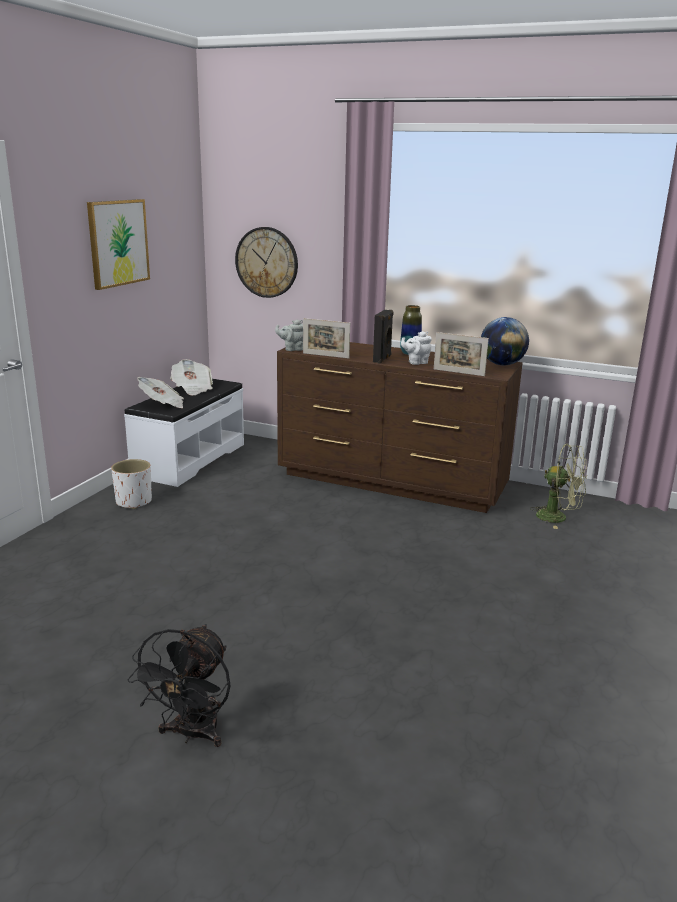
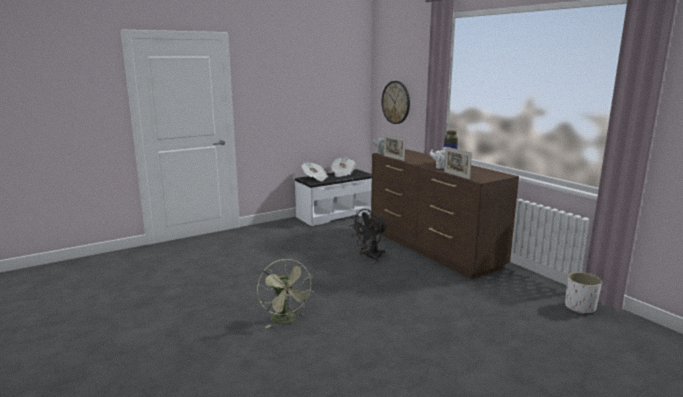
camera: 35 degrees right, 5 degrees down
(118, 243) = (300, 86): picture -> none
(134, 502) = (282, 228): white planter -> white planter (580, 307)
(191, 734) = (172, 327): black fan -> black fan (370, 257)
(382, 359) = (424, 163): black speaker -> none
(502, 364) = (499, 175): globe -> none
(558, 518) = (521, 294): green fan -> green fan (286, 321)

